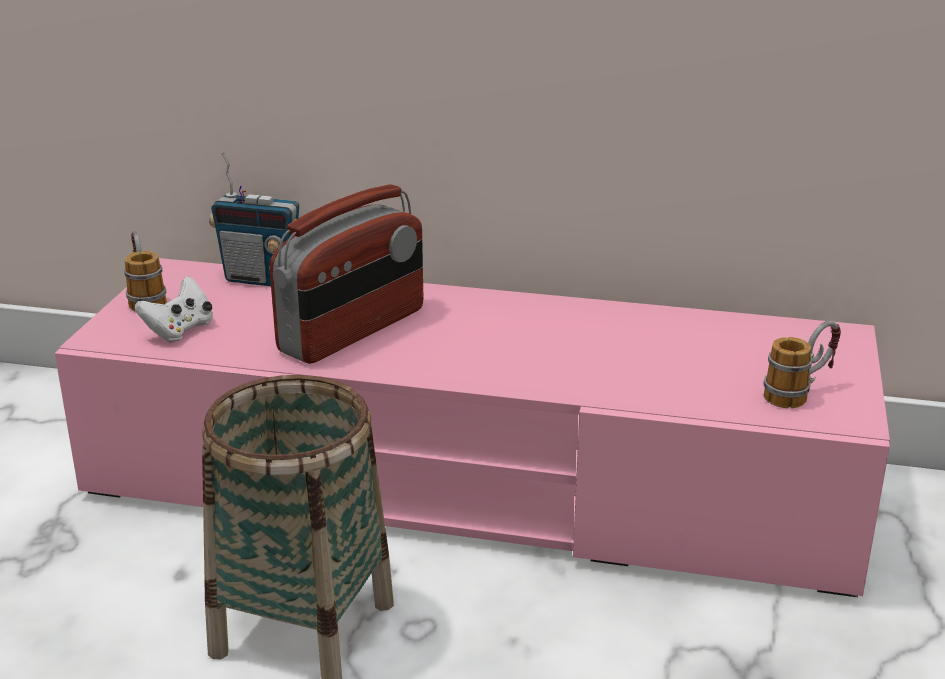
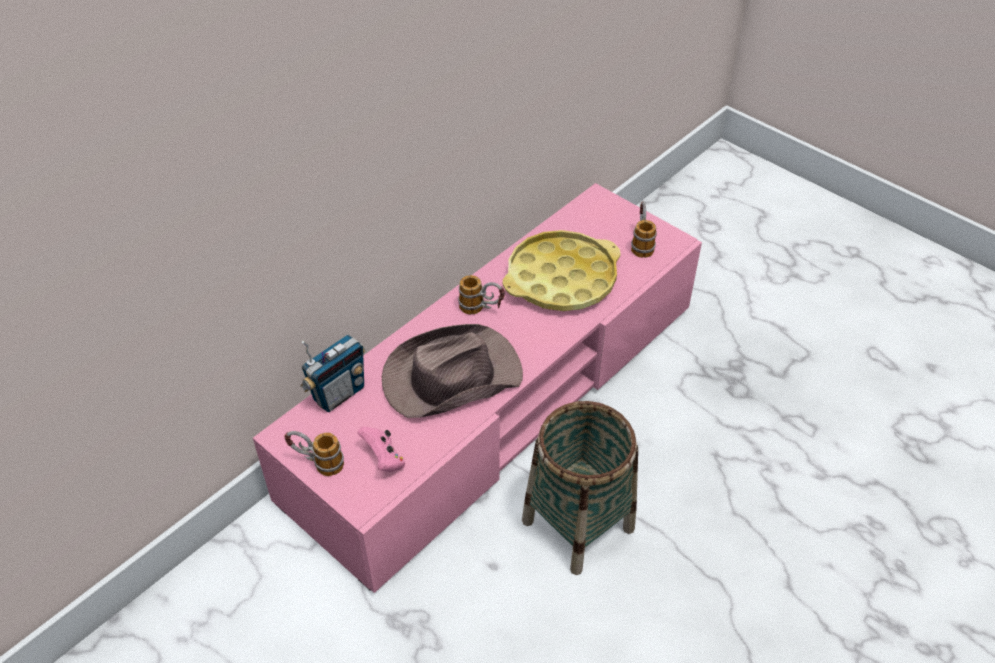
camera: 60 degrees left, 20 degrees up
(179, 330) = (384, 459): white game controller -> pink game controller
(353, 331) = (450, 377): radio -> brown hat
(499, 317) = (481, 309): none -> mug
(630, 353) = (561, 278): none -> yellow tray

